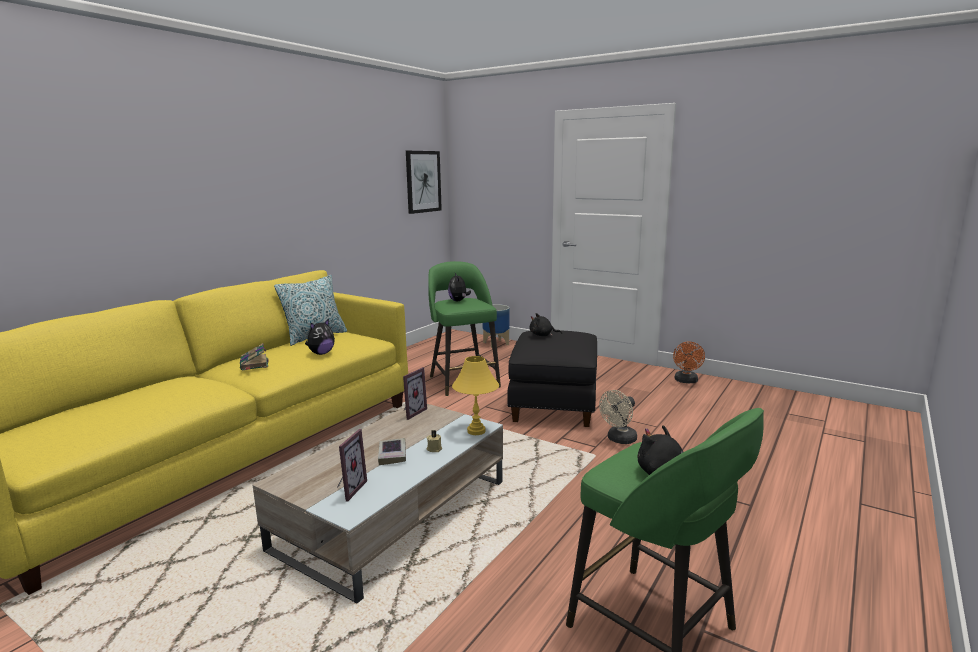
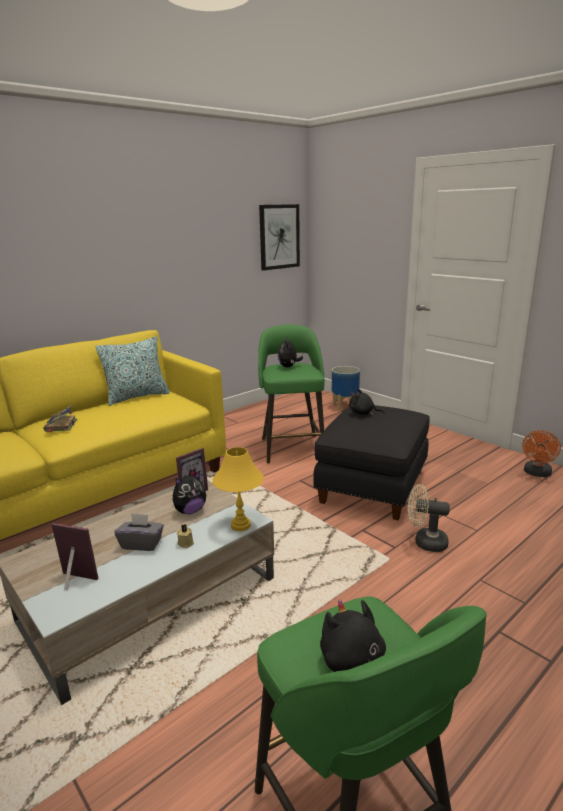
camera: 15 degrees right, 5 degrees up
(321, 353) = (128, 418): plush toy -> plush toy (190, 511)
(347, 489) = (74, 582): picture frame -> picture frame turned 105 degrees counterclockwise
(392, 454) = (141, 544): book -> grey tissue box
(619, 440) = (425, 542): beige fan -> beige fan turned 45 degrees clockwise

